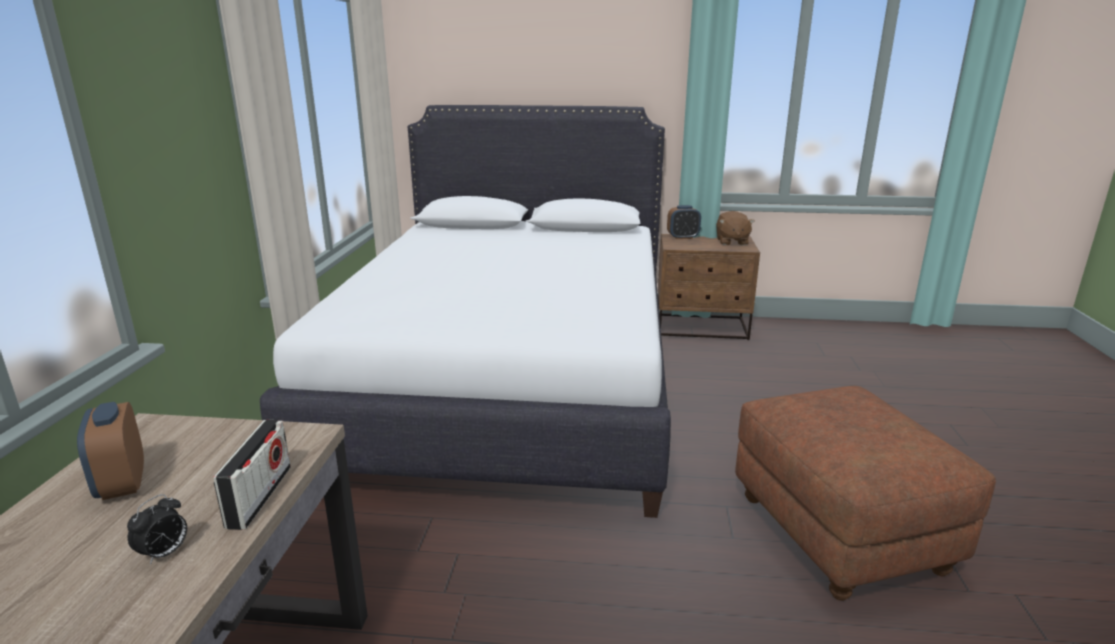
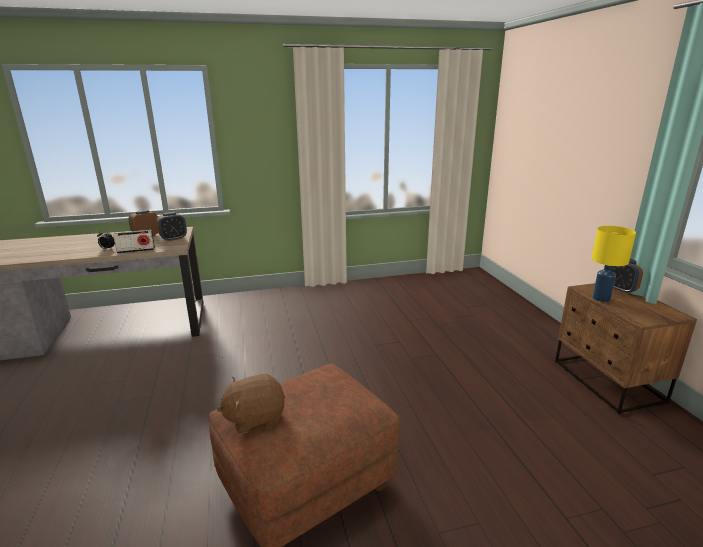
camera: 70 degrees right, 0 degrees up
(222, 440) = (173, 239): none -> alarm clock
(509, 382) = (412, 320): white bed -> none
(698, 247) = (601, 298): none -> yellow table lamp
(731, 242) = (651, 311): brown plush toy -> brown plush toy (255, 418)

